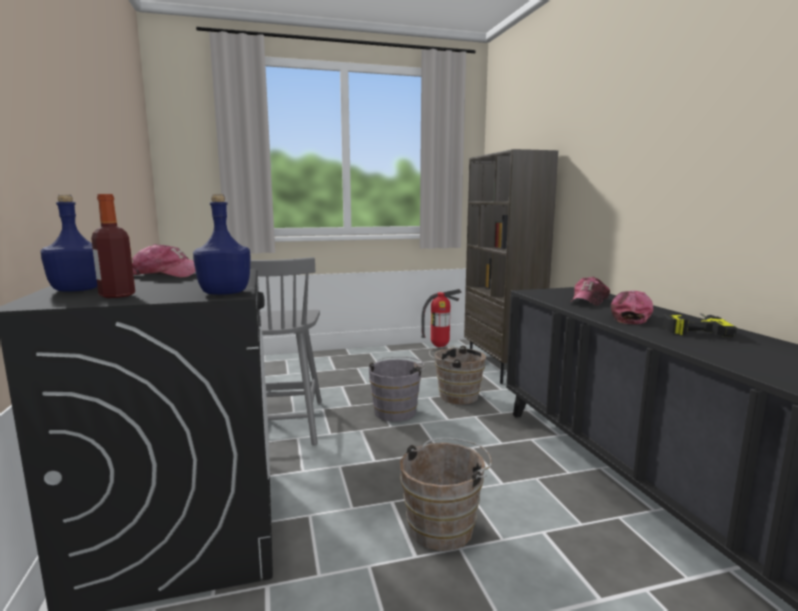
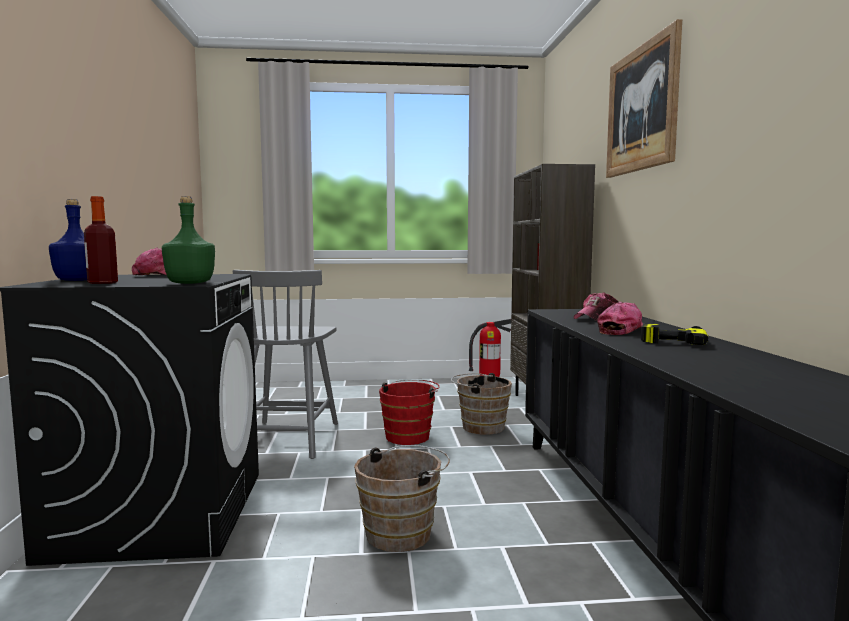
camera: 10 degrees right, 5 degrees down
(224, 293) = (189, 283): blue bottle -> green bottle
(396, 411) = (410, 436): grey bucket -> red bucket
(621, 101) = (641, 109): none -> picture

